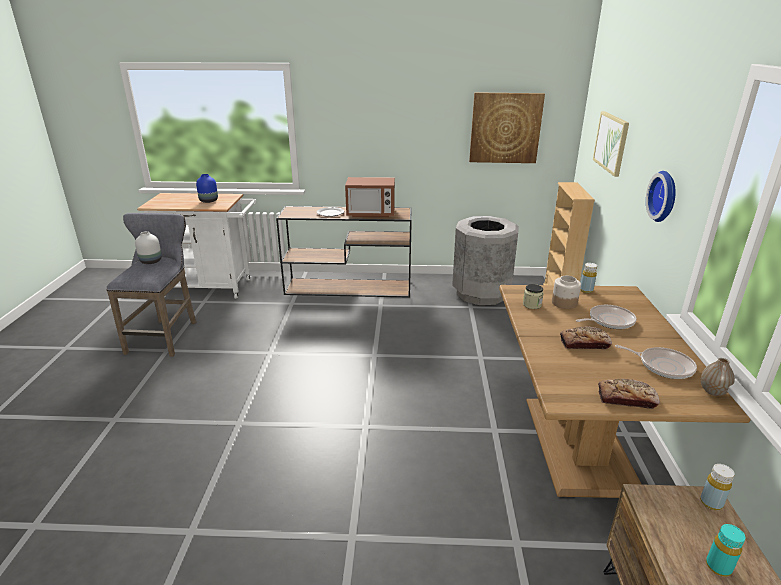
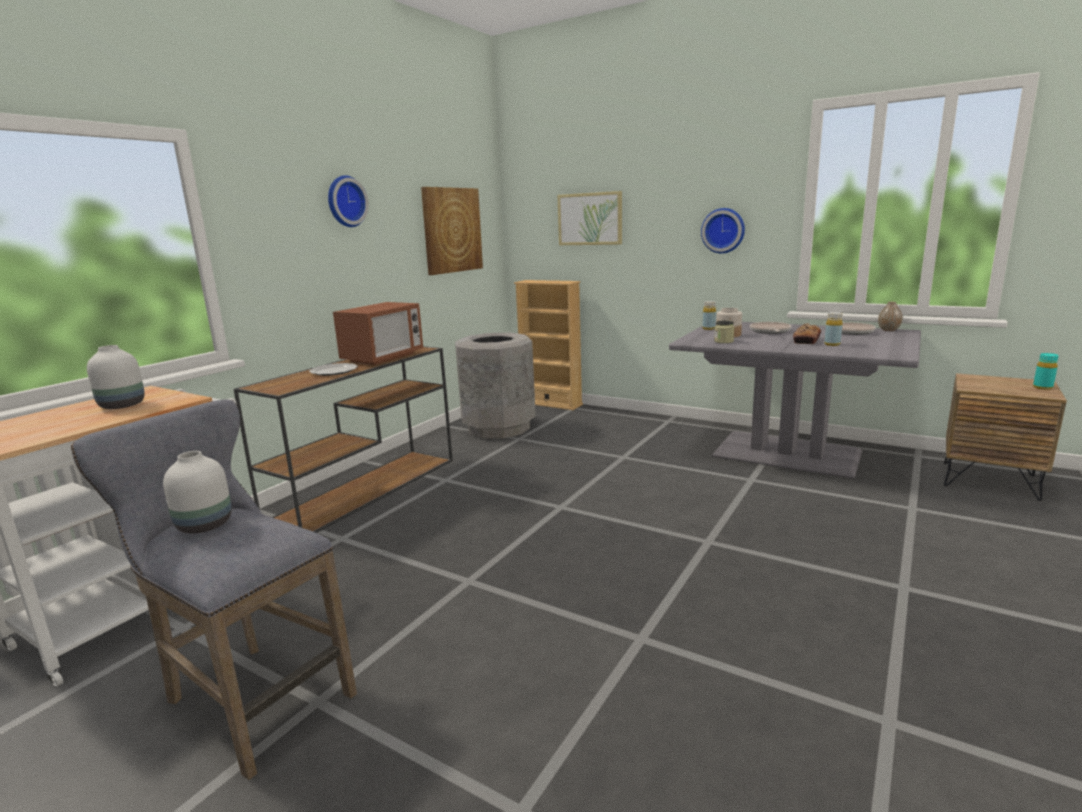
camera: 60 degrees left, 10 degrees down
(208, 201) = (121, 406): blue vase -> white vase
(395, 103) = (345, 201): none -> wall clock
(578, 444) = (786, 454): brown dining table -> grey dining table
(626, 399) = (897, 344): bread -> none
(711, 503) = (975, 377): yellow bottle -> yellow bottle (832, 344)

